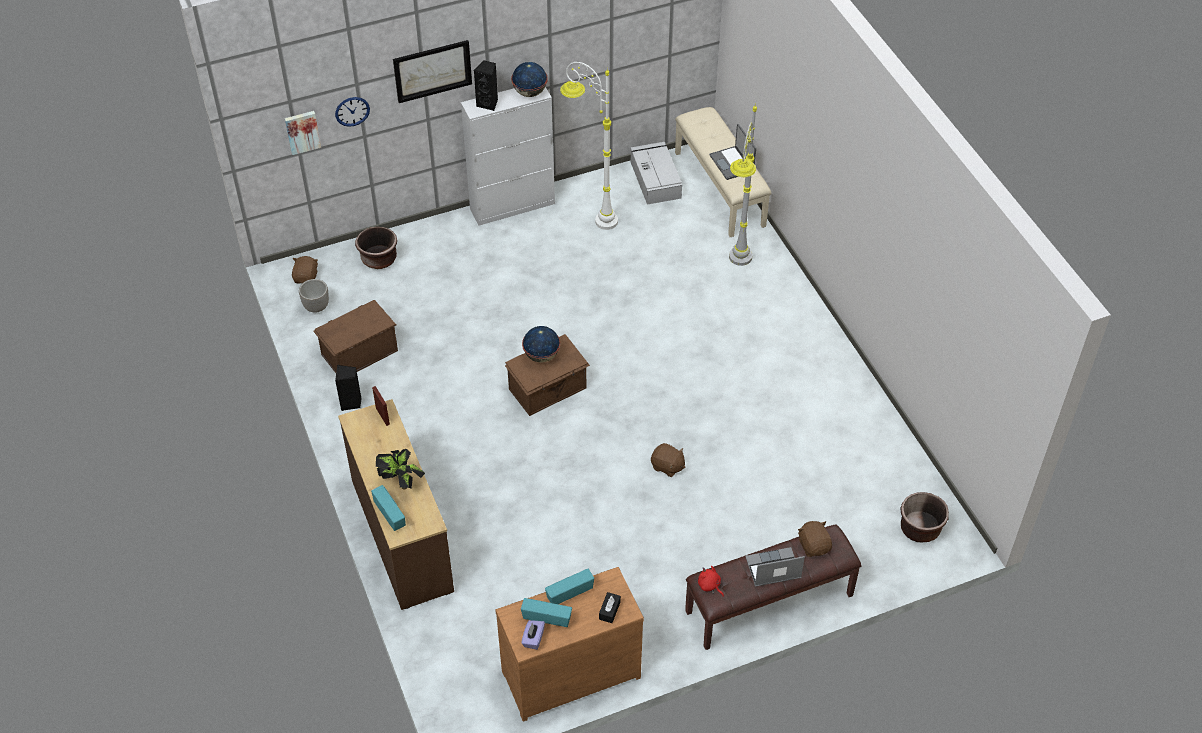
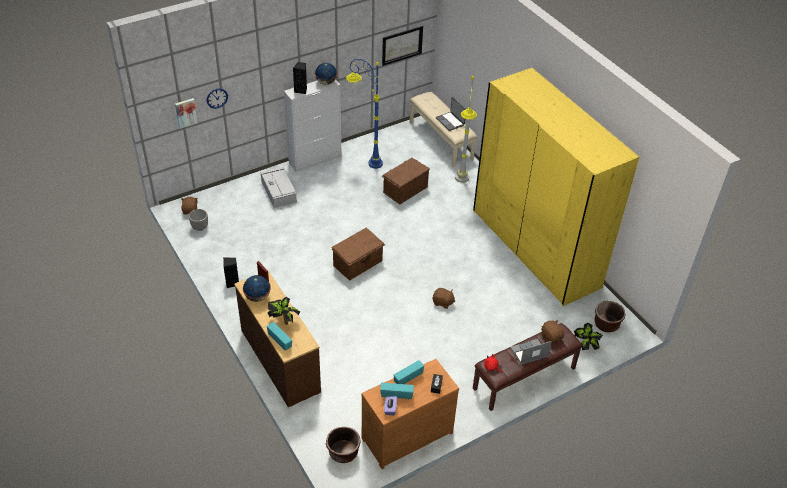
camera: 10 degrees left, 5 degrees down
(358, 352) = (232, 252): brown storage box -> brown storage box (404, 189)
(379, 259) = (235, 196): brown planter -> brown planter (343, 452)
(432, 70) = (266, 70): picture -> picture (402, 45)
(542, 356) = (354, 241): globe -> globe (258, 297)
(590, 214) = (364, 160): white floor lamp -> blue floor lamp
(655, 179) = (400, 138): grey storage box -> grey storage box (278, 191)
(833, 390) = (535, 248): none -> yellow wardrobe
(878, 560) = (585, 346): none -> potted plant

